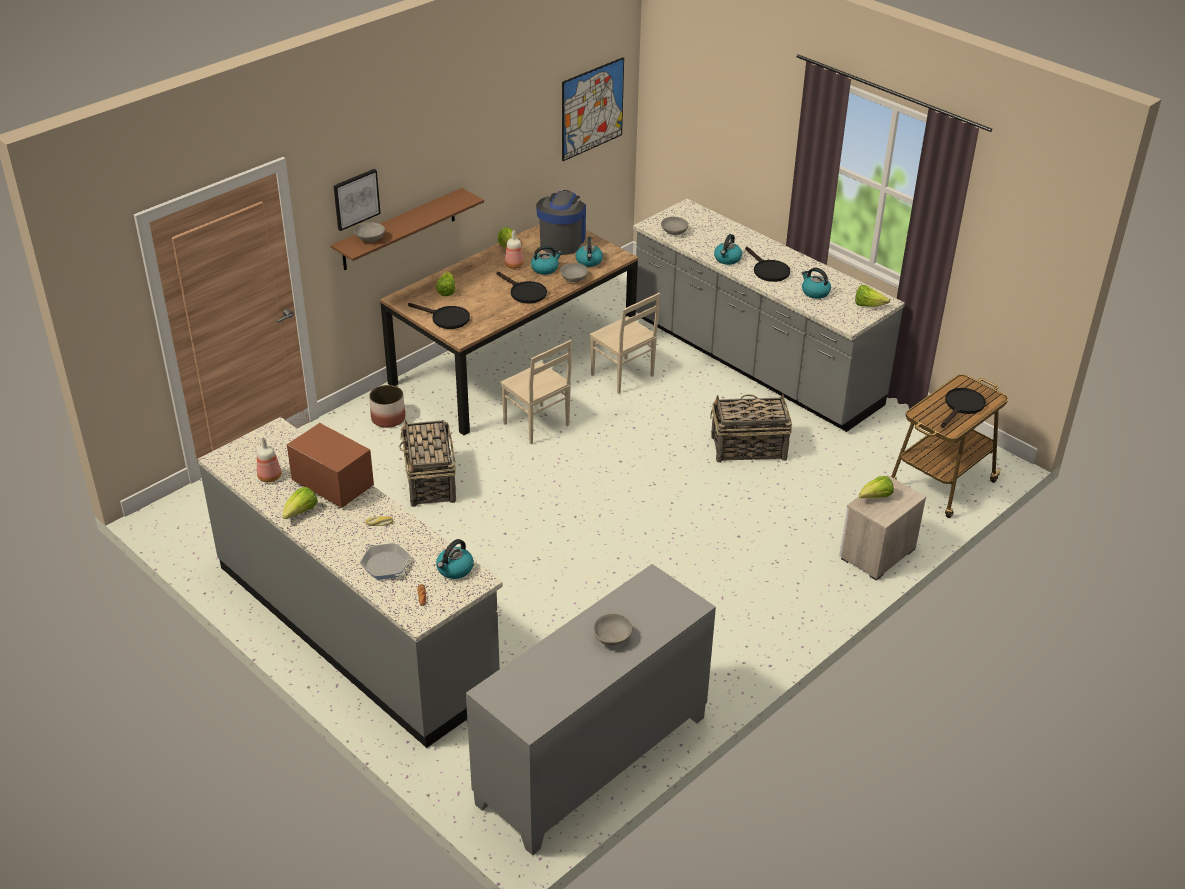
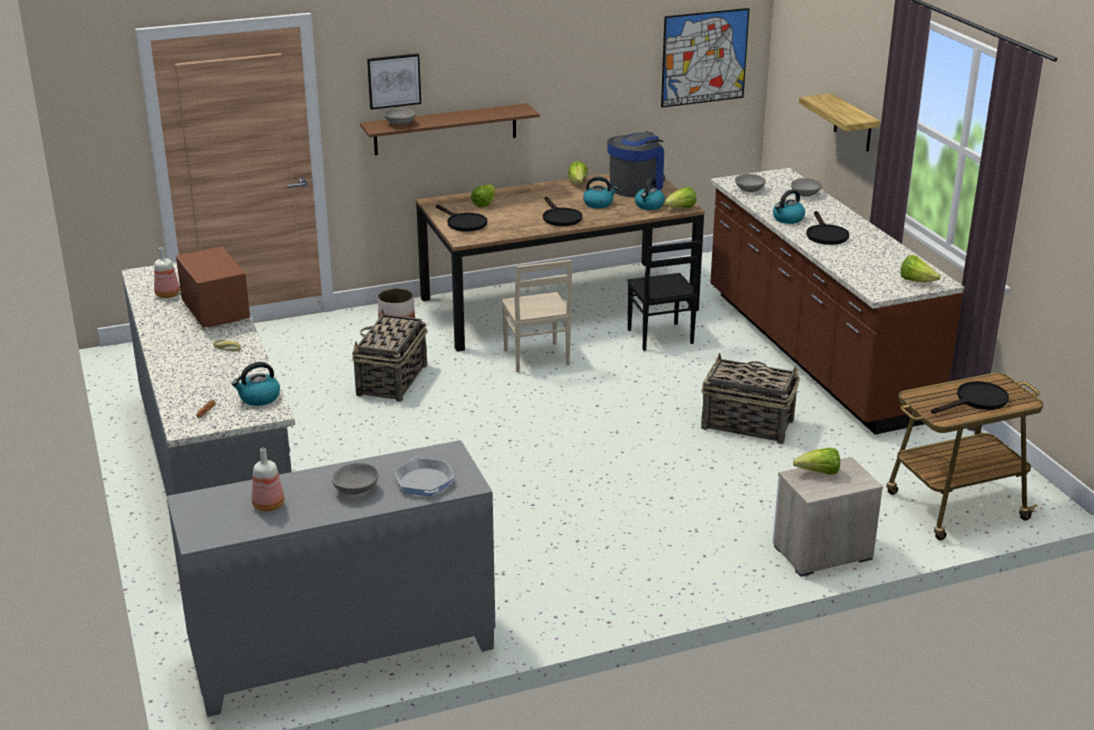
camera: 25 degrees right, 10 degrees down
(301, 513) = (166, 325): lettuce -> lettuce (680, 208)
(385, 565) = (199, 380): frying pan -> frying pan (424, 482)
(514, 265) = (569, 196): bottle -> bottle (267, 506)
(574, 279) = (620, 216): grey bowl -> grey bowl (805, 194)
(622, 376) = (659, 337): beige chair -> black chair
(752, 160) = (853, 123): none -> shelf
(753, 363) = (814, 354): grey counter -> brown counter
(815, 292) = (863, 260): kettle -> none

